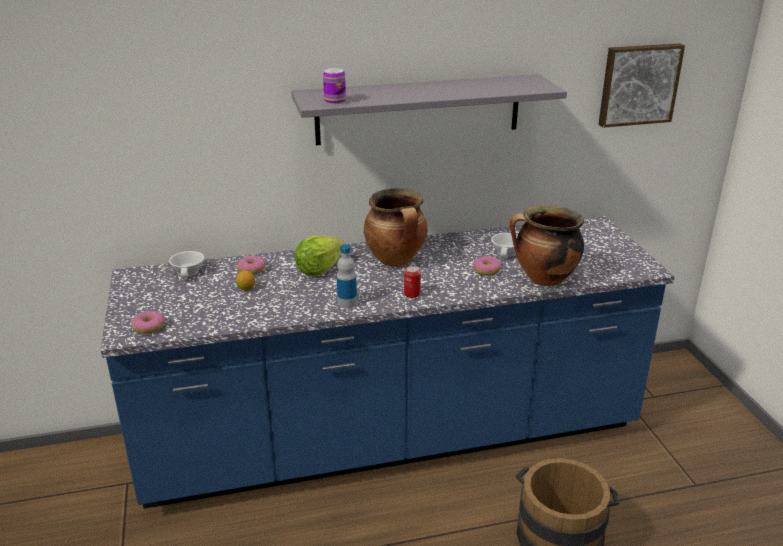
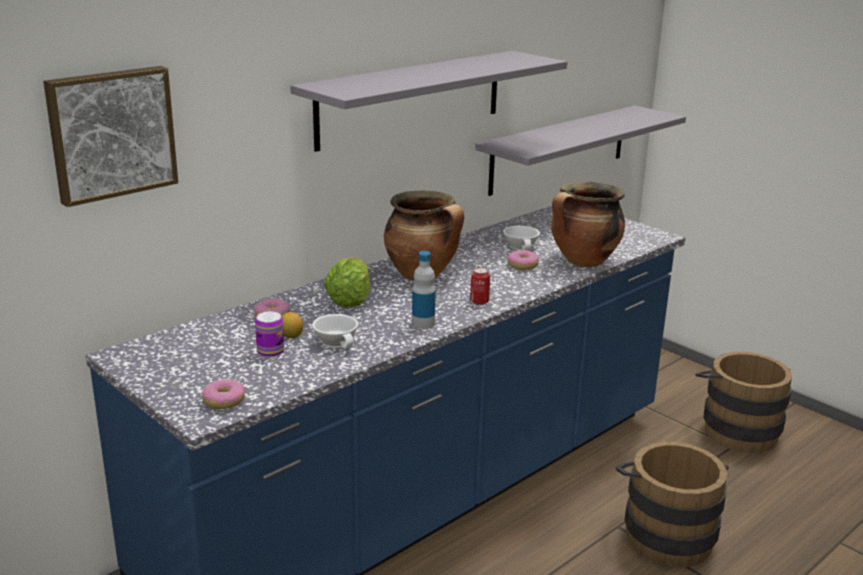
camera: 30 degrees left, 5 degrees down
(189, 272) = (197, 335): white cup -> white cup (338, 341)
(335, 101) = (364, 89): can -> can (270, 351)
(598, 168) = (559, 149): none -> grey shelf
(638, 84) = (587, 56): picture -> picture (111, 133)
(716, 470) = (736, 429): none -> brown bucket

